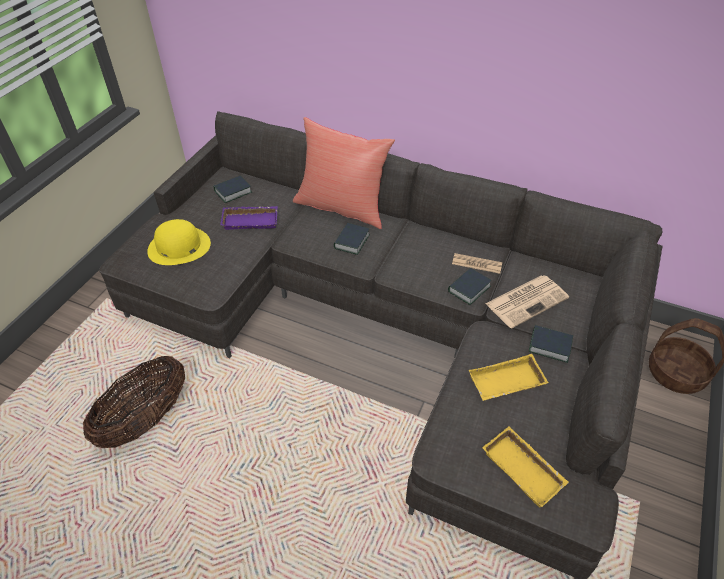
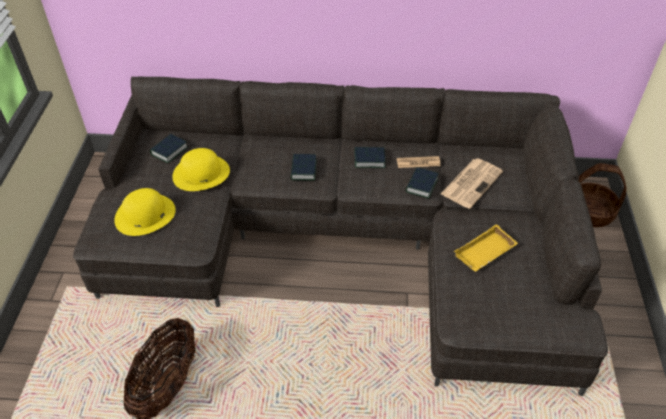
camera: 20 degrees left, 0 degrees up
(251, 220) = (201, 173): purple tray -> yellow hat
(342, 207) = (279, 141): red pillow -> none
(525, 469) = (527, 314): yellow tray -> none
(549, 346) = (504, 214): book -> book (369, 160)

